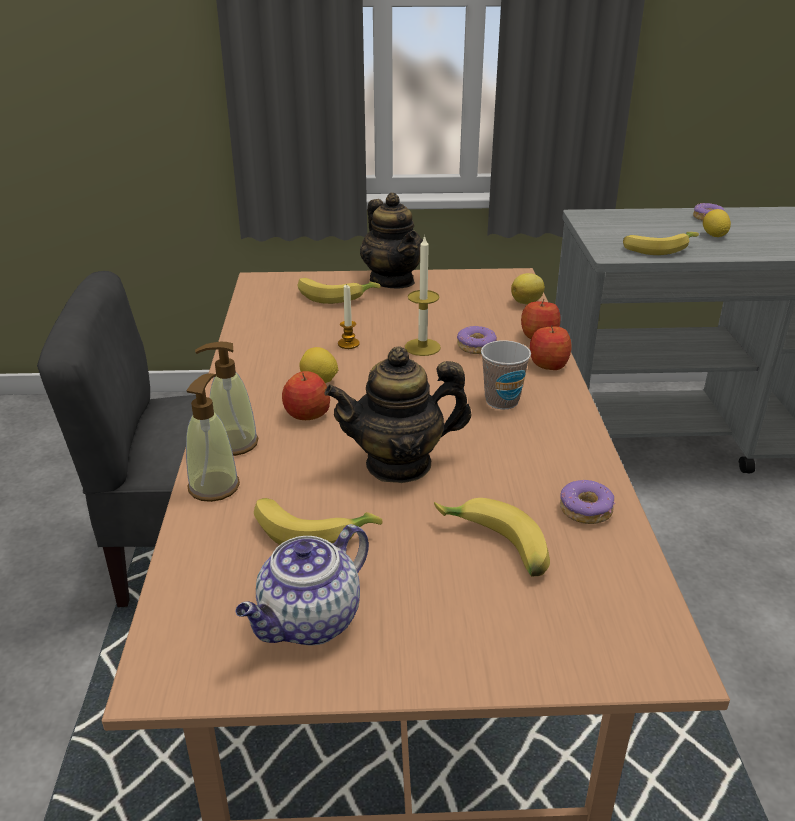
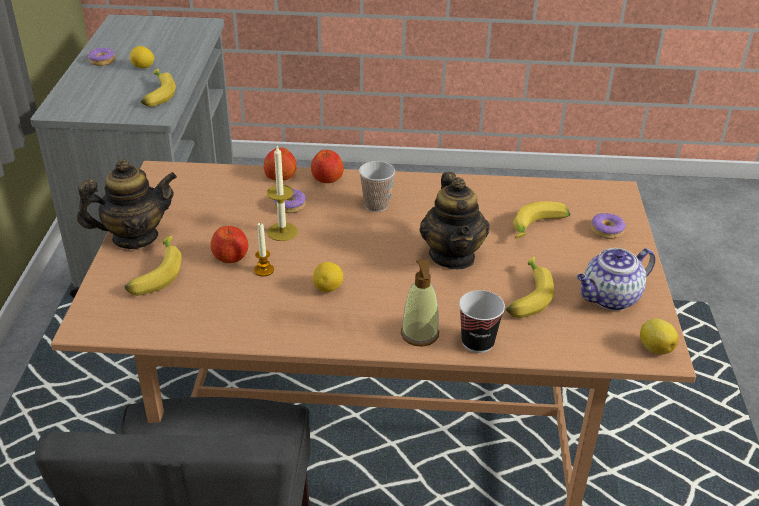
camera: 85 degrees left, 5 degrees up
(214, 486) = (477, 342): soap dispenser -> cup
(306, 414) = (380, 296): apple -> apple (231, 257)
(309, 622) = (610, 298): teapot -> teapot turned 105 degrees clockwise
(527, 302) = (216, 172): lemon -> lemon (654, 348)
(586, 510) = (503, 193): donut -> donut (607, 231)

